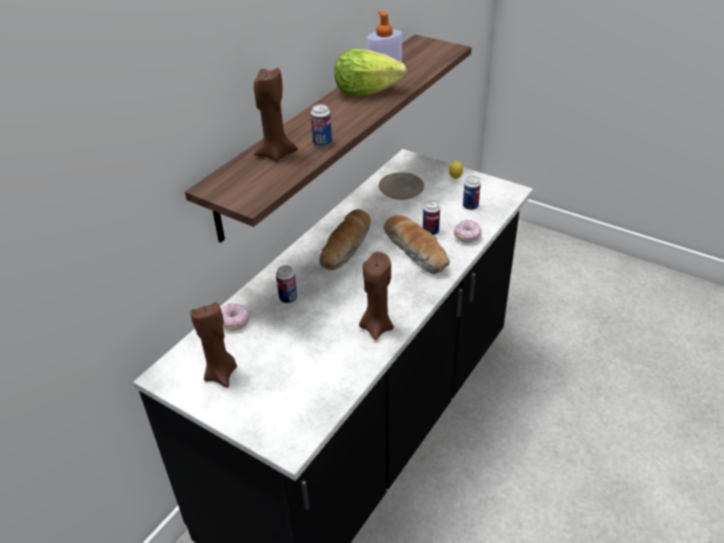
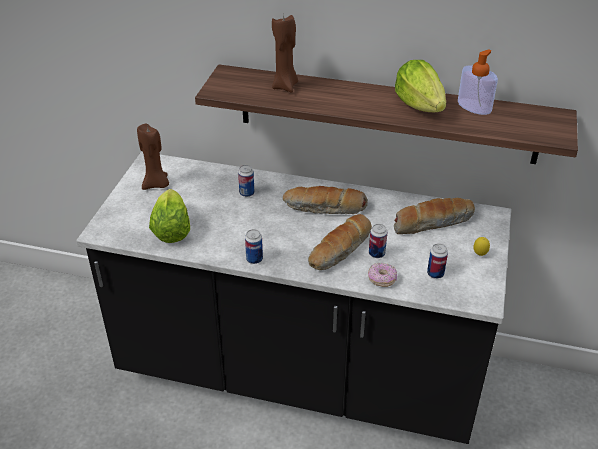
camera: 70 degrees right, 0 degrees up
(234, 322) = (210, 175): donut -> none
(322, 143) = (314, 102): can -> can (254, 259)
(323, 372) = (171, 230): none -> lettuce
(376, 327) = (230, 247): brown candle -> none
(401, 191) = (432, 222): beige plate -> bread

